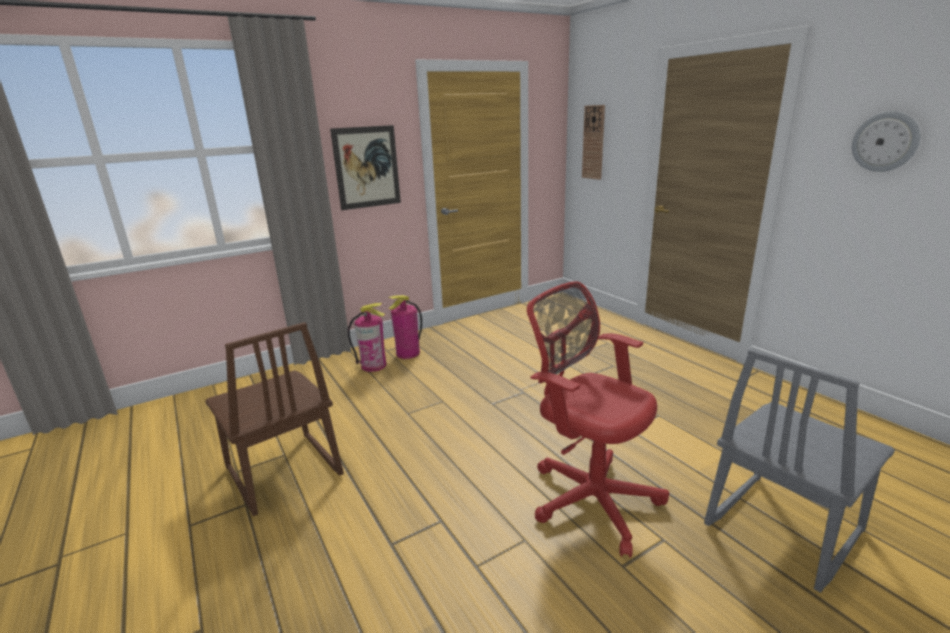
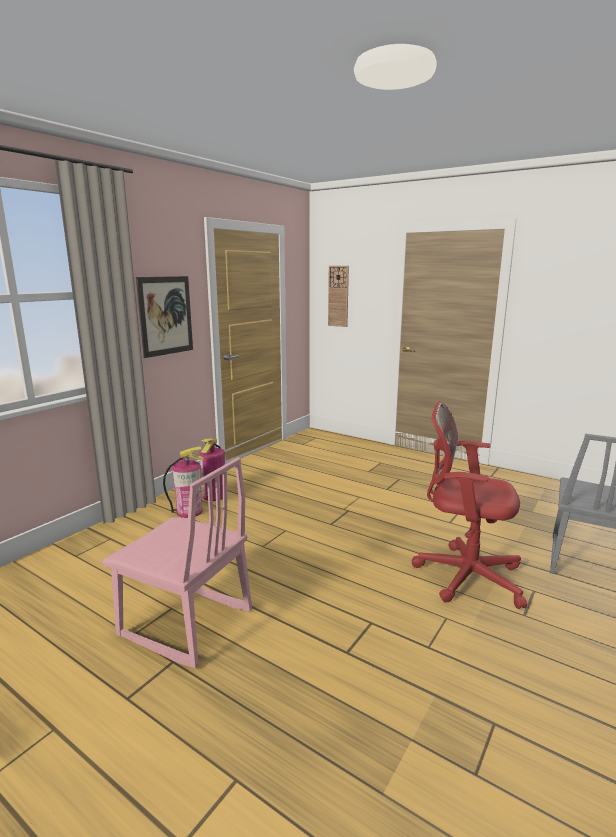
camera: 25 degrees left, 5 degrees down
(282, 473) = (185, 624): brown chair -> pink chair
(885, 142) = (574, 297): wall clock -> none

